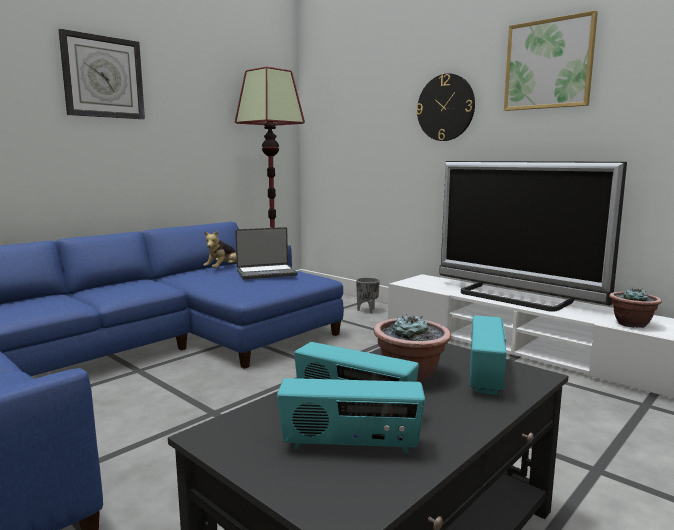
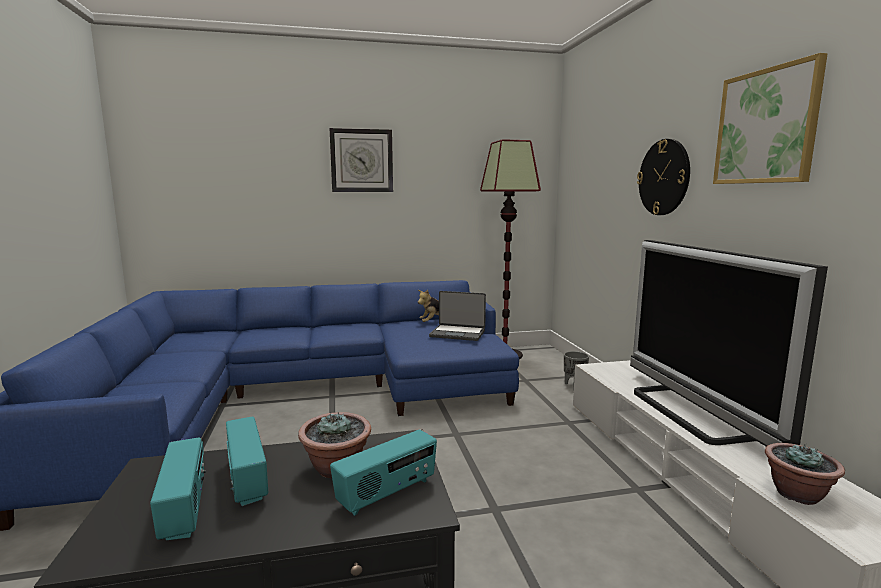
camera: 35 degrees right, 0 degrees up
(350, 445) = (185, 510): radio -> radio turned 150 degrees counterclockwise

